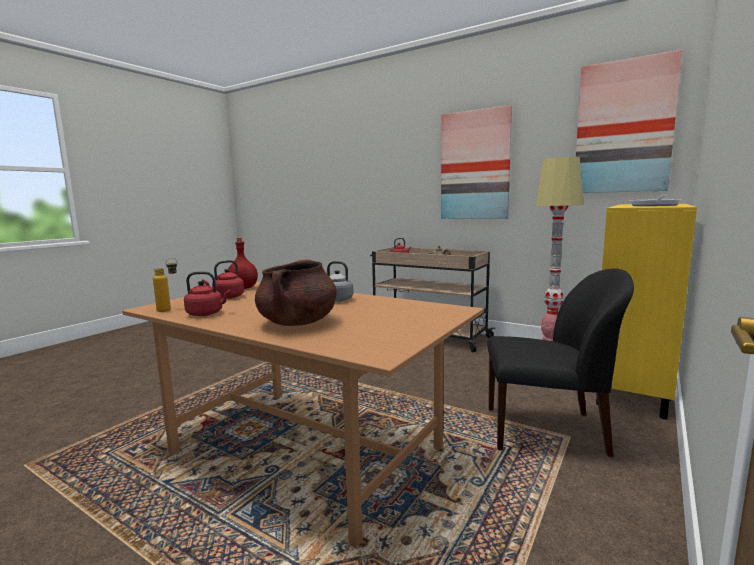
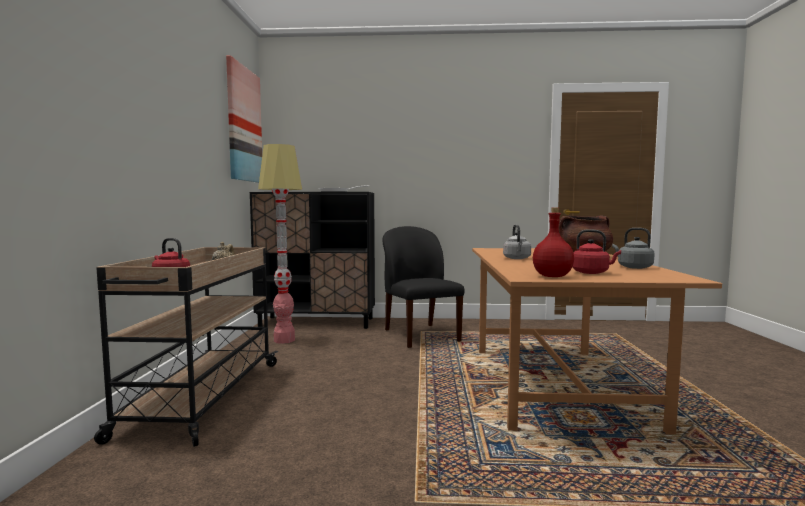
camera: 120 degrees left, 5 degrees down
(169, 309) = (665, 274): bottle -> none
(207, 314) = (633, 267): red kettle -> grey kettle
(475, 165) = (169, 125): picture -> none
(633, 382) = (317, 322): yellow cabinet -> black cabinet

